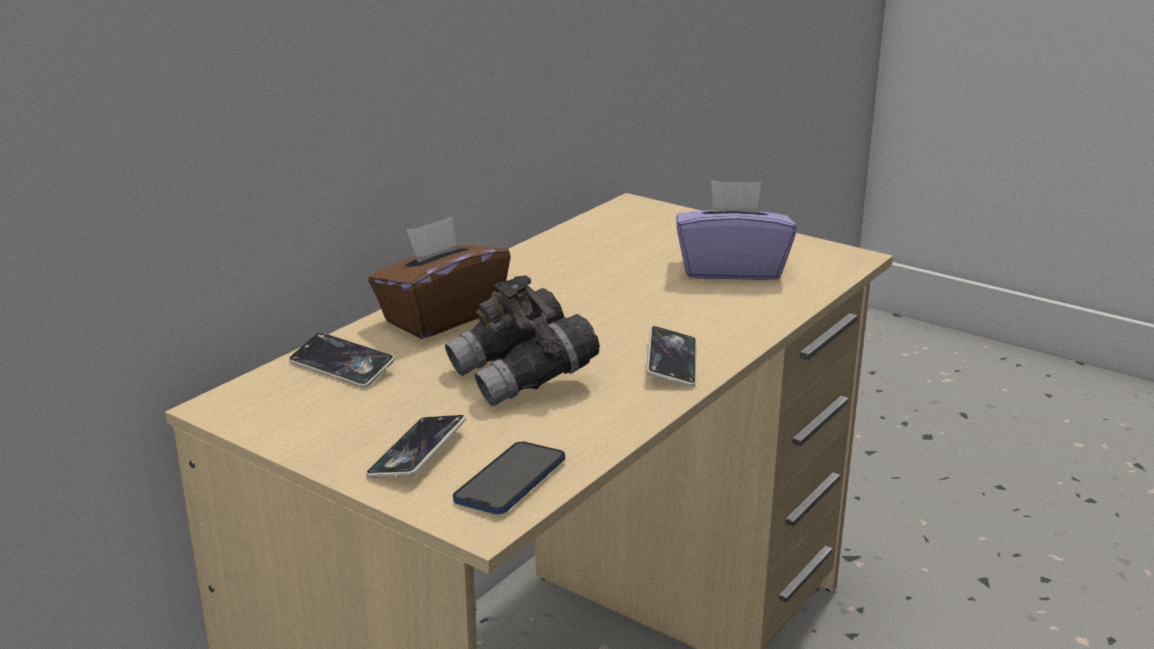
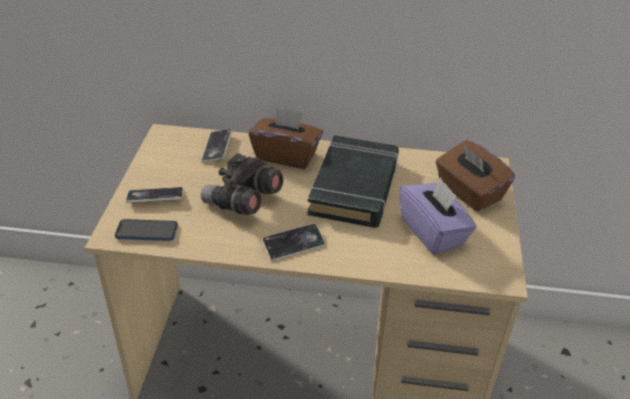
camera: 60 degrees right, 15 degrees up
(583, 290) = (355, 187): none -> black book
(672, 229) = (468, 192): none -> brown tissue box

